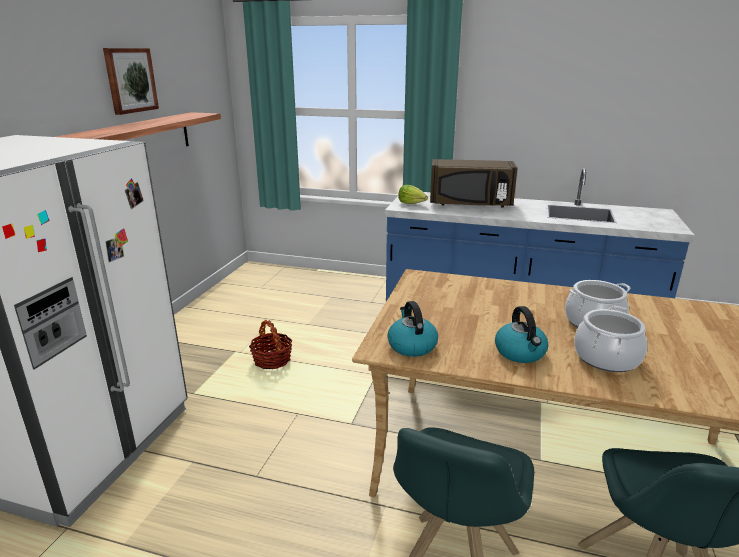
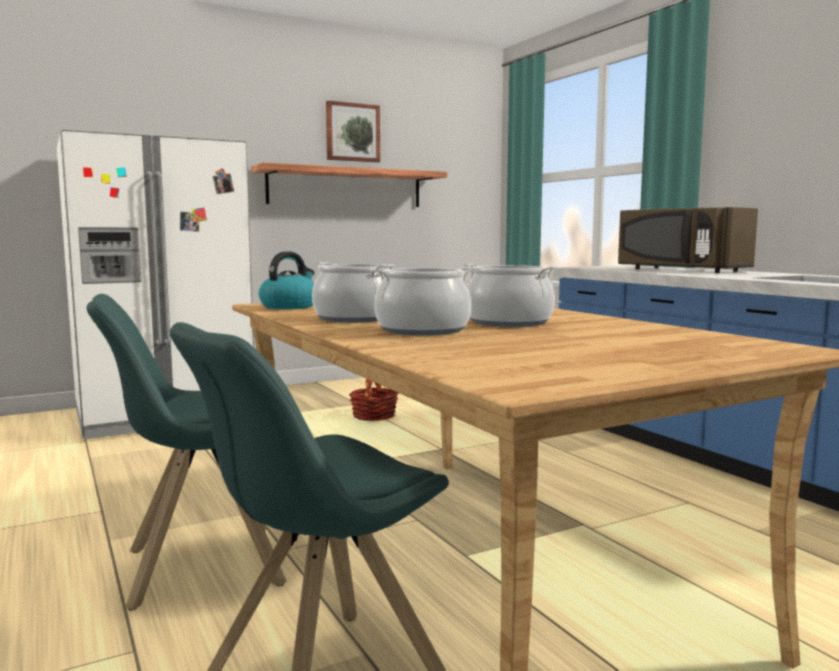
camera: 45 degrees right, 15 degrees down
(412, 203) = (602, 267): lettuce -> none
(520, 353) = (355, 318): kettle -> cooking pot

